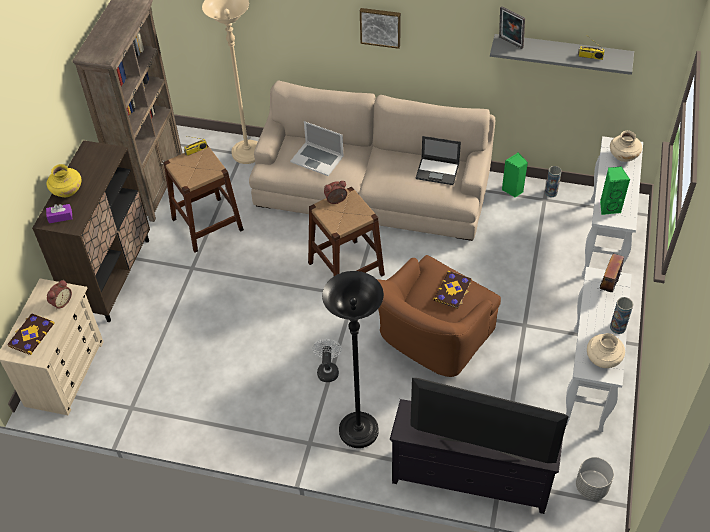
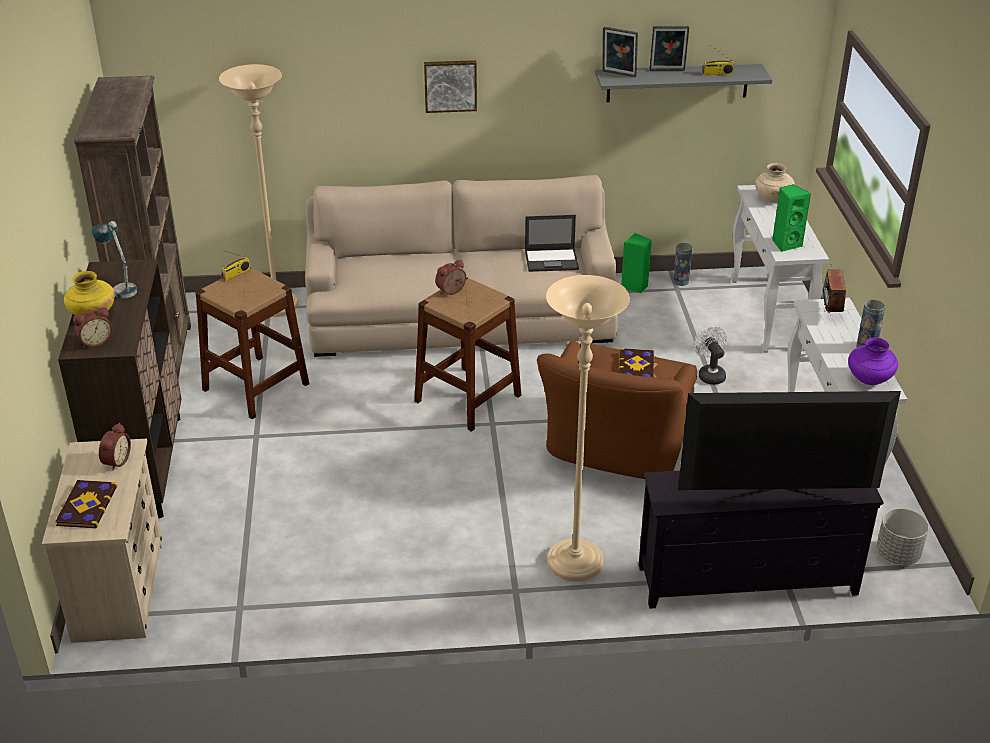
camera: 20 degrees left, 15 degrees down
(60, 217) = (95, 341): purple tissue box -> alarm clock
(93, 169) = (120, 288): none -> table lamp
(317, 159) = (392, 272): laptop -> none
(328, 370) = (499, 507): white fan -> white fan (709, 374)
(358, 431) = (574, 563): black floor lamp -> beige floor lamp
(551, 46) = (667, 71): none -> picture frame
(603, 359) = (869, 379): beige vase -> purple vase

